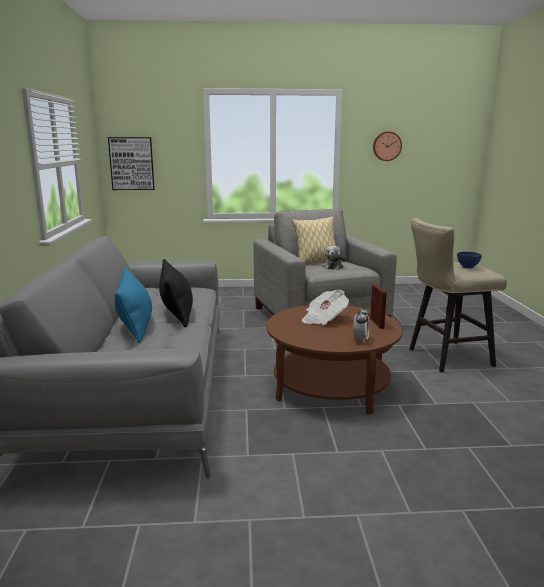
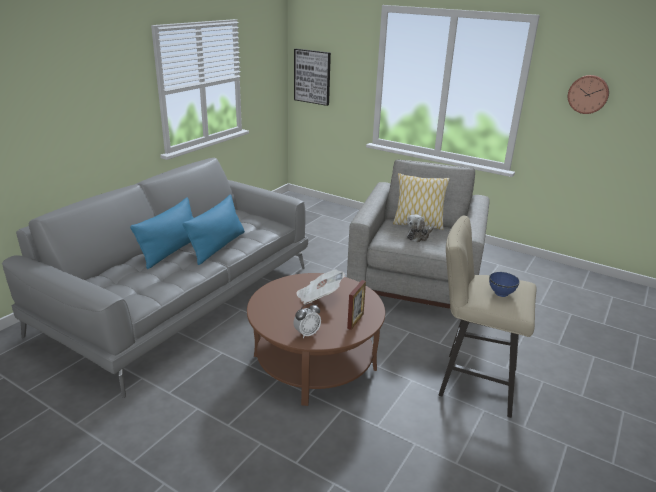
camera: 35 degrees right, 10 degrees up
(177, 312) = (218, 246): black pillow -> blue pillow

